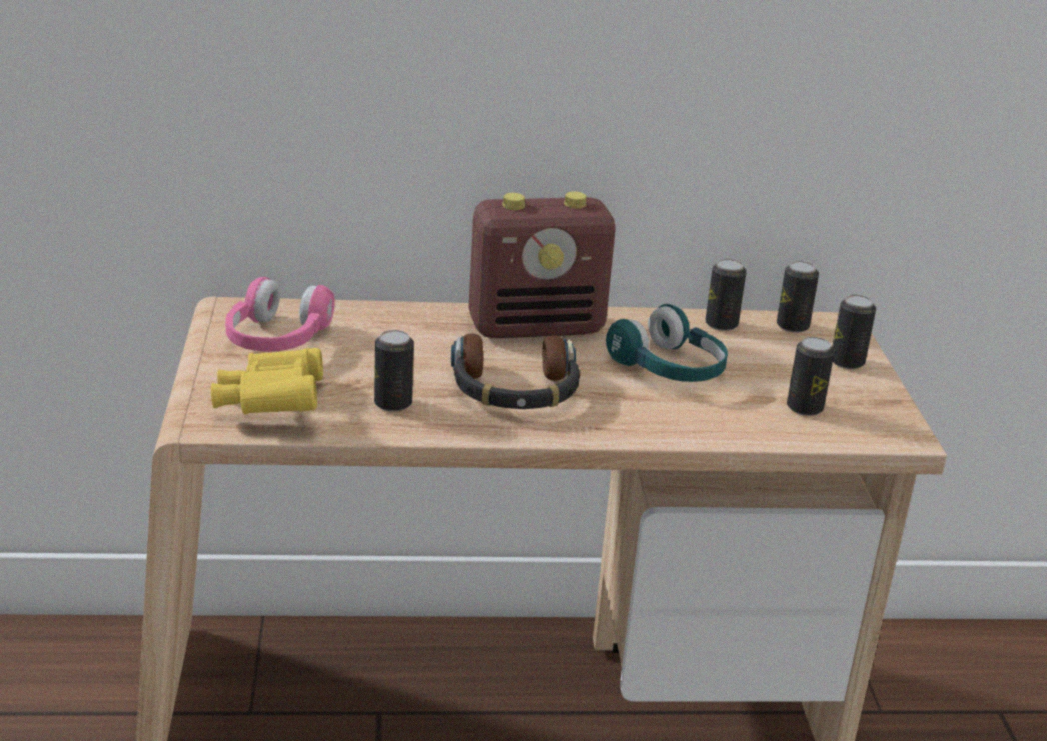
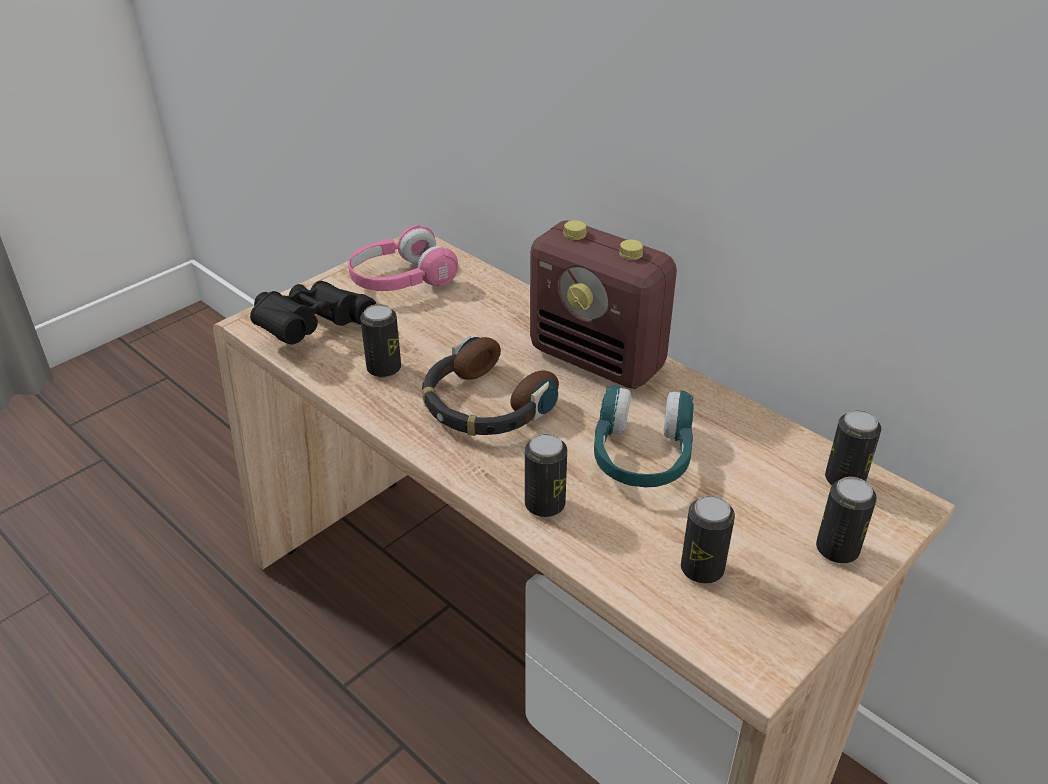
camera: 50 degrees right, 10 degrees up
(271, 406) = (311, 329): yellow binoculars -> black binoculars
(721, 324) = (770, 440): can -> can (545, 504)

